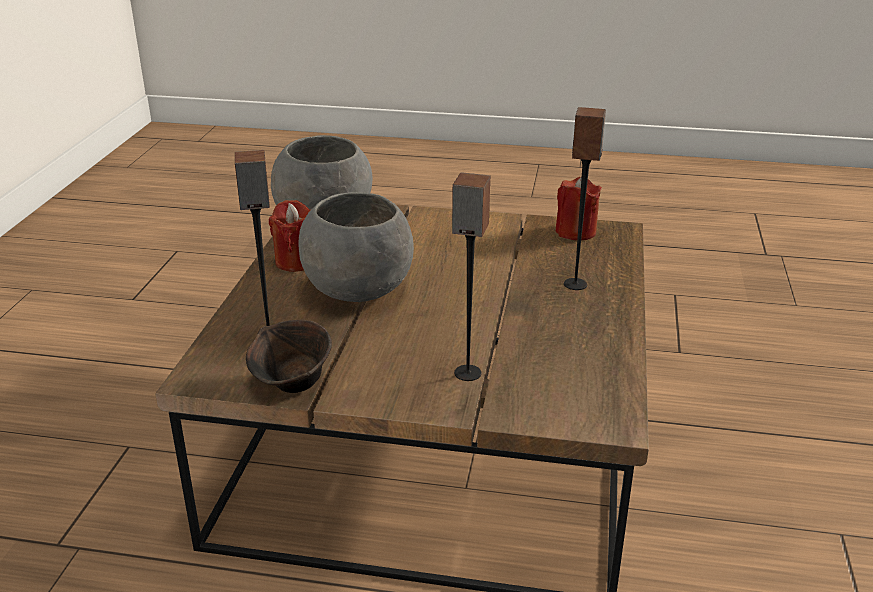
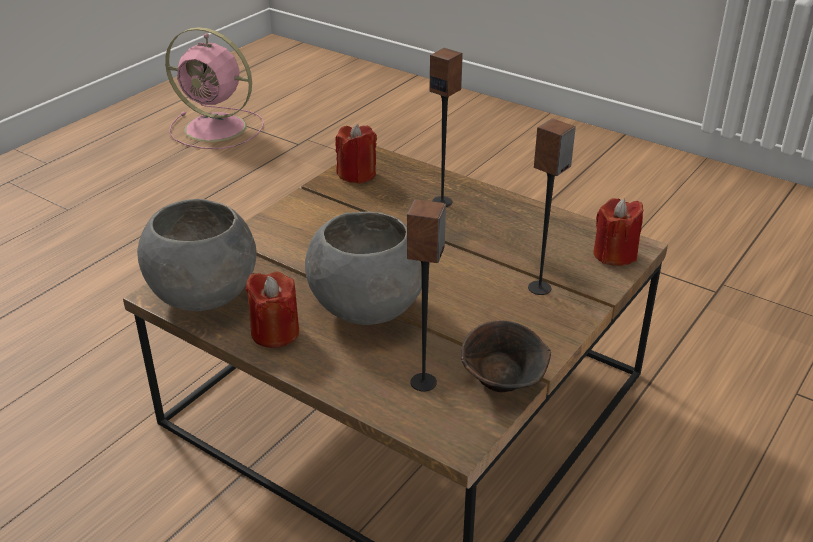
camera: 65 degrees left, 5 degrees up
(581, 411) = (614, 254): none -> red candle
(730, 209) = (218, 128): none -> pink fan

